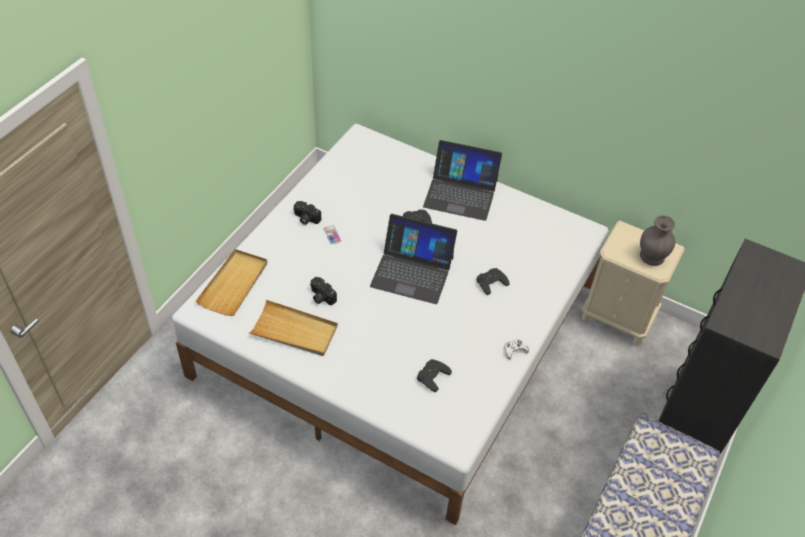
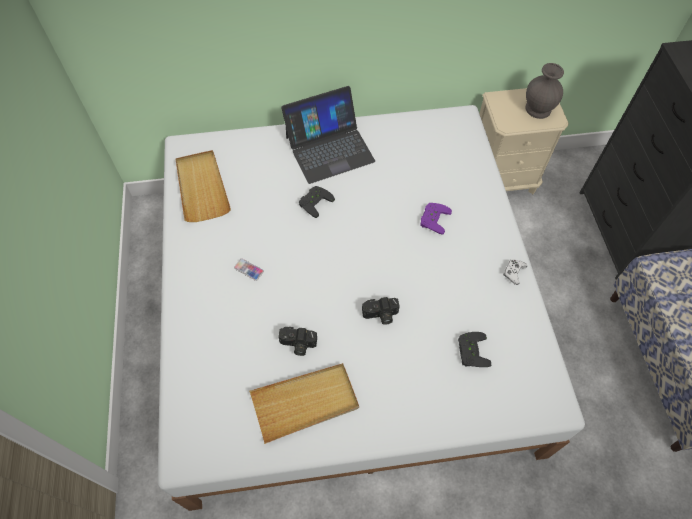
camera: 35 degrees left, 10 degrees up
(234, 284) = (196, 396): beige tray -> beige tray (202, 187)
(305, 218) = (206, 270): camera -> camera (380, 315)
(412, 271) = (358, 256): laptop -> none
(490, 281) = (432, 218): black game controller -> purple game controller

